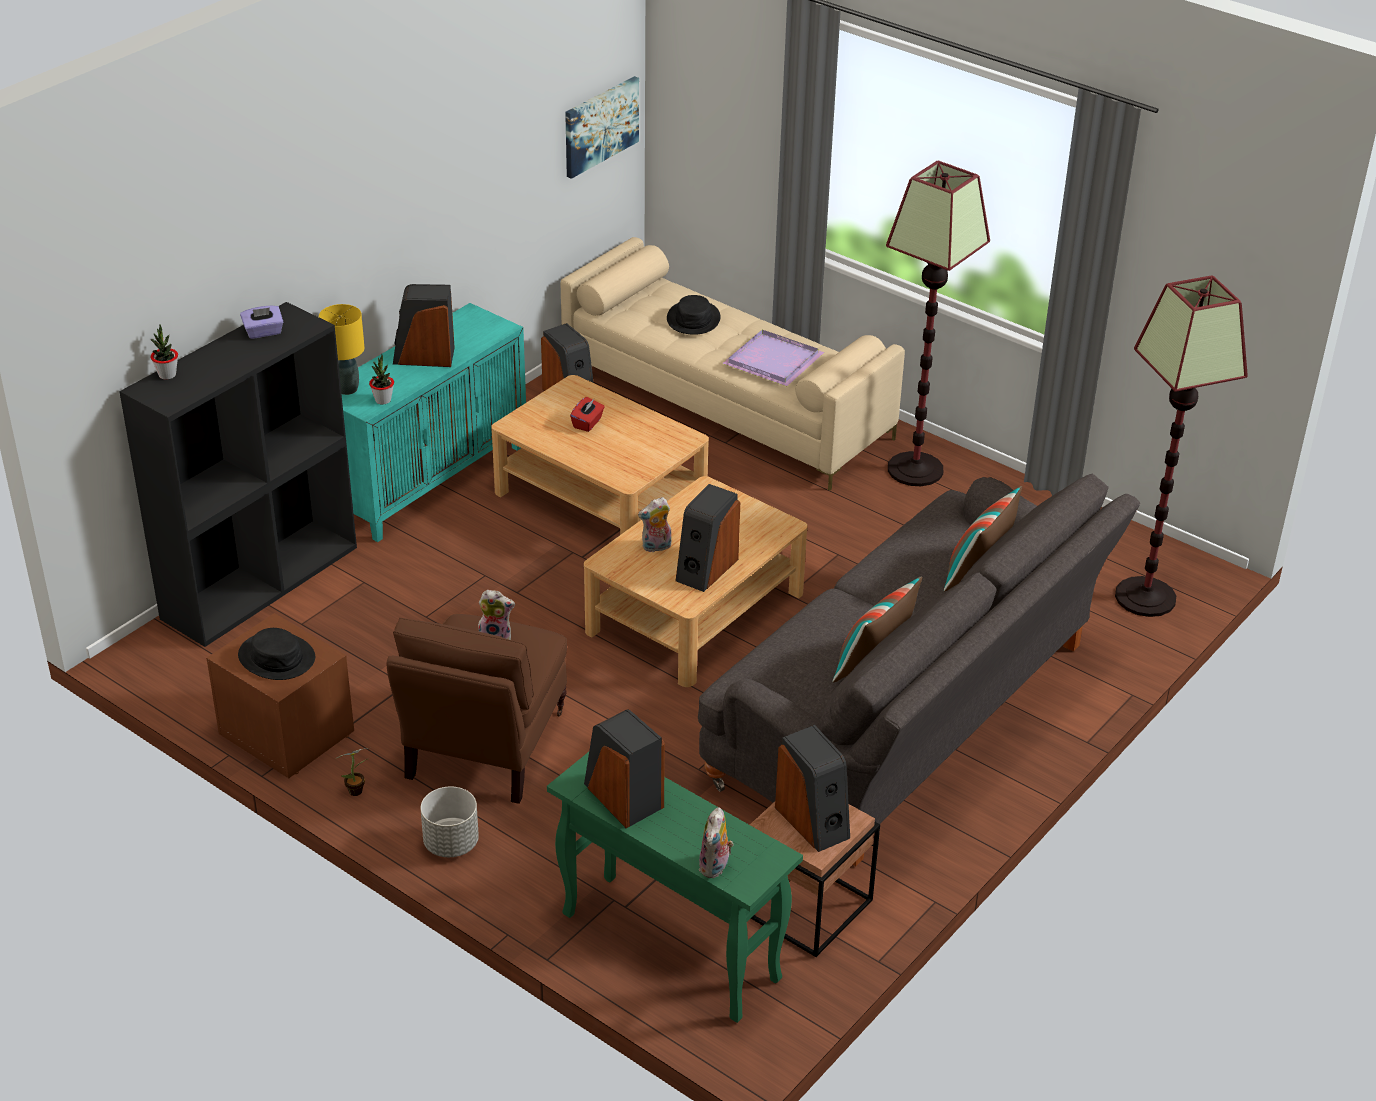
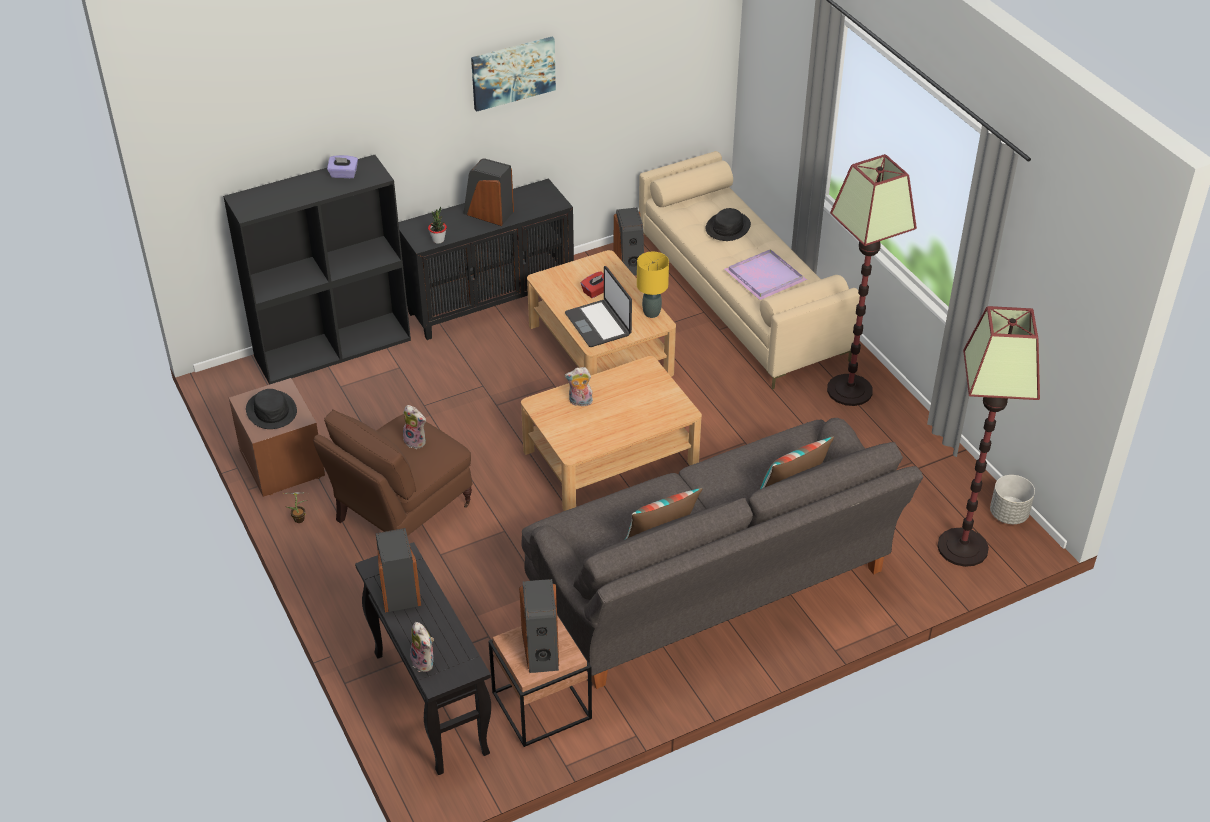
camera: 25 degrees right, 5 degrees up
(167, 375) = (260, 191): potted plant -> none
(347, 389) = (420, 225): yellow table lamp -> yellow table lamp (651, 313)
(429, 480) = (490, 302): turquoise cabinet -> black cabinet
(451, 843) = (336, 578): grey planter -> grey planter (1009, 514)
(600, 126) = (690, 62): picture -> picture (513, 72)
(617, 457) = (599, 324): none -> laptop
(668, 946) = (429, 702): green console table -> black console table
(706, 569) = (603, 429): speaker -> none
(715, 867) = (425, 662): plush toy -> plush toy turned 75 degrees counterclockwise

